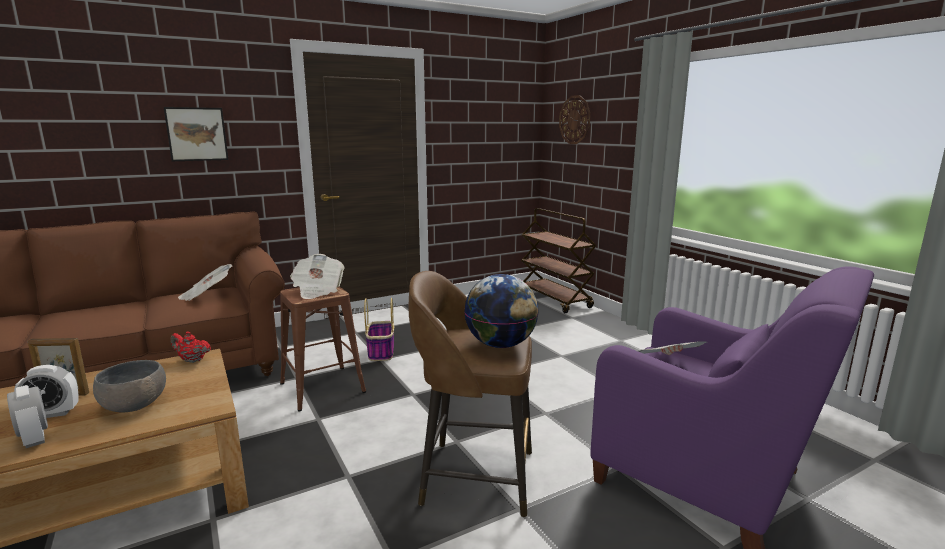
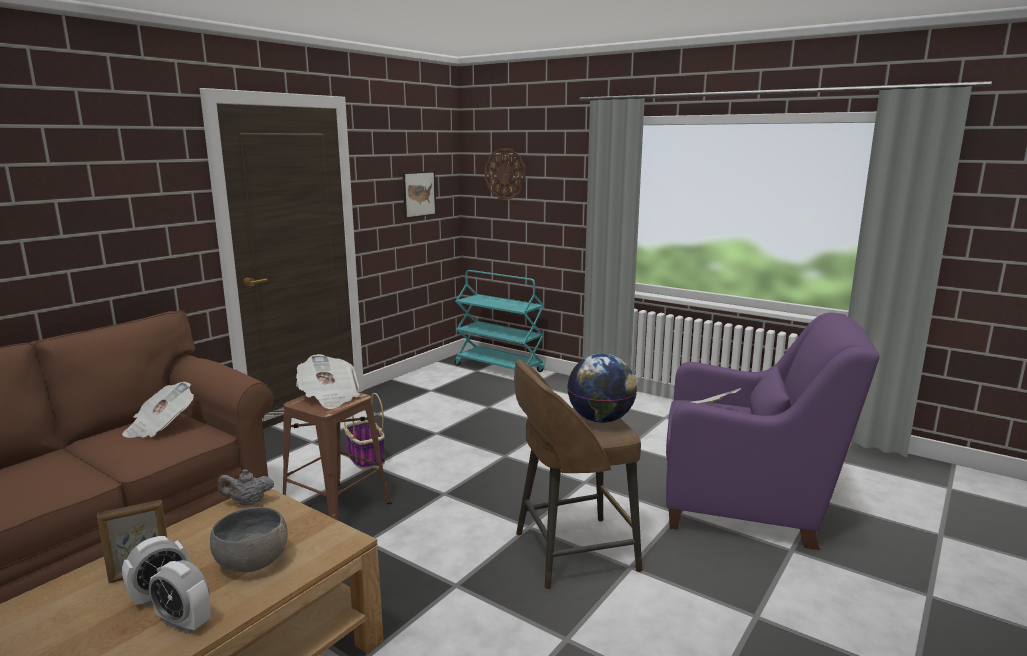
camera: 25 degrees left, 0 degrees up
(192, 360) = (248, 503): red teapot -> grey teapot
(197, 134) = (92, 215): picture -> picture (419, 194)
(555, 300) = (500, 368): brown cart -> turquoise cart

